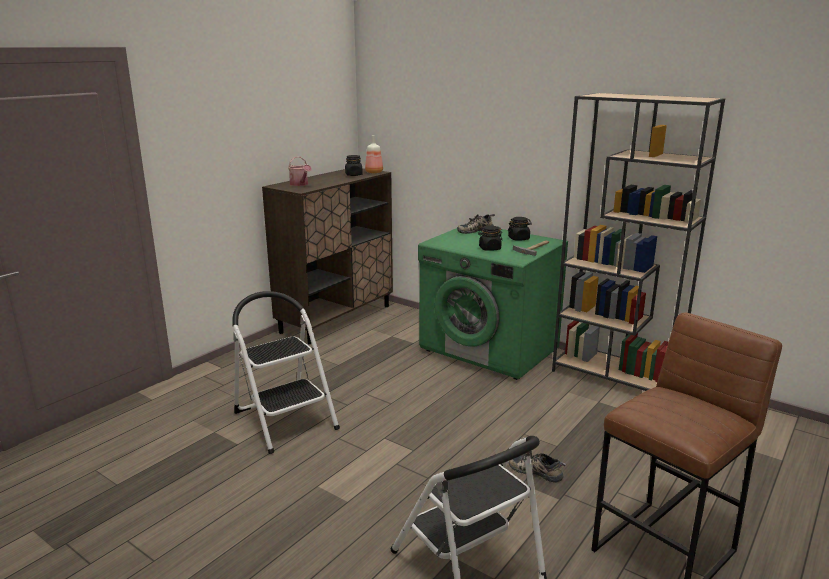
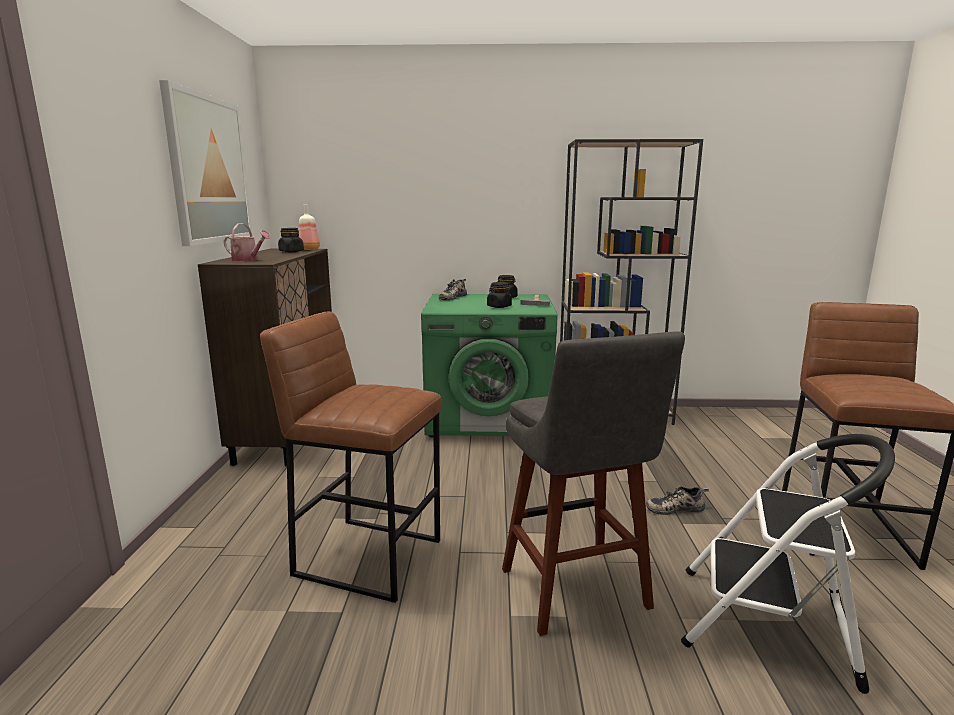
camera: 35 degrees left, 5 degrees down
(284, 419) = (366, 557): step ladder -> brown stool
(285, 114) = (209, 170): none -> picture
(373, 492) = (576, 592): none -> grey stool

